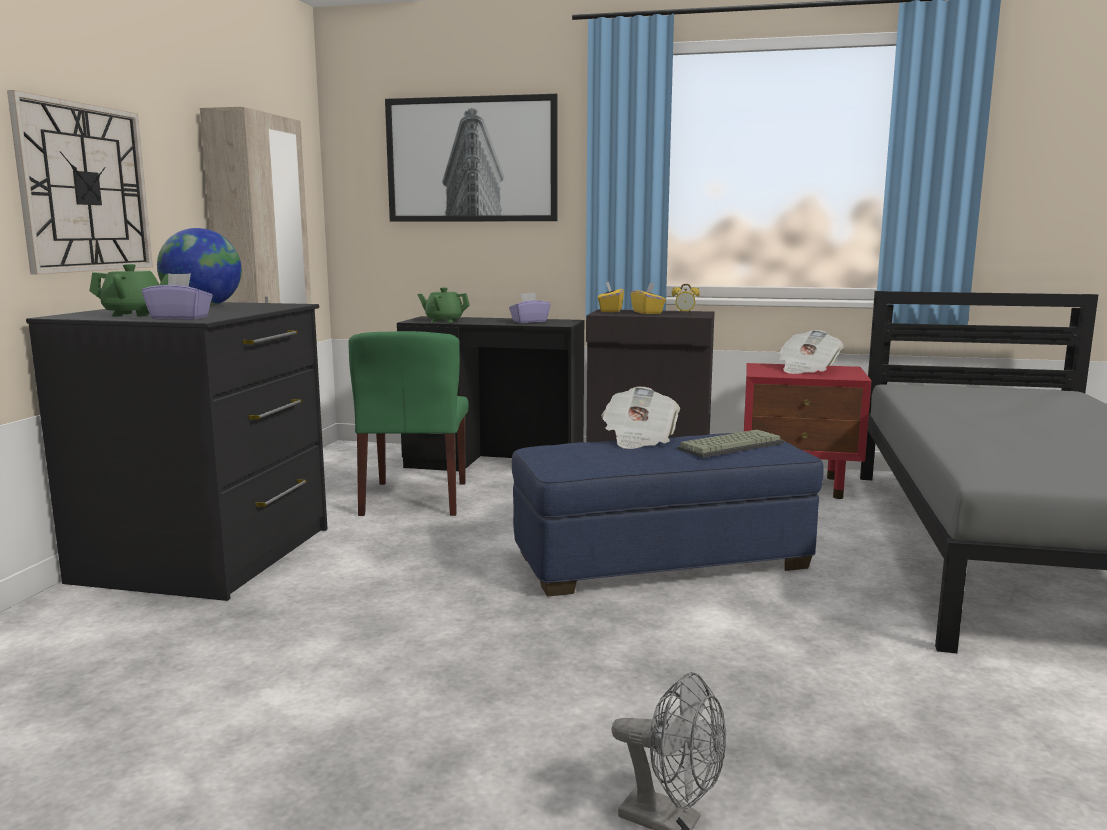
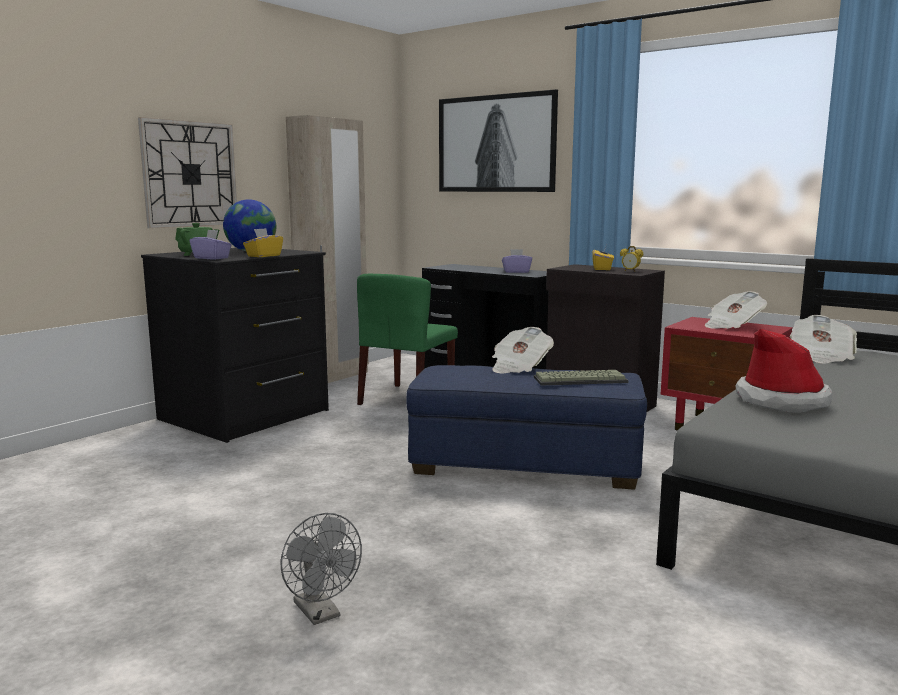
camera: 25 degrees right, 0 degrees up
(444, 321) = (456, 268): green teapot -> none
(610, 311) = (577, 266): yellow tissue box -> yellow tissue box (263, 256)
(925, 394) = (821, 356): none -> newspaper
(992, 444) = (781, 401): none -> hat

